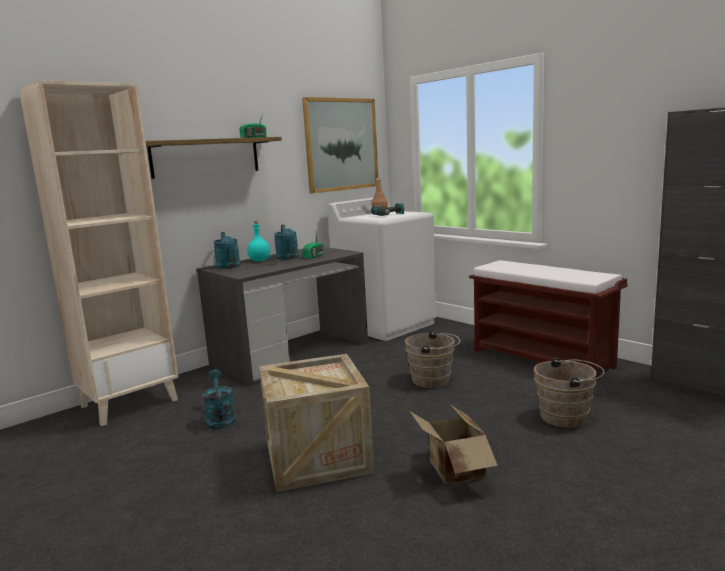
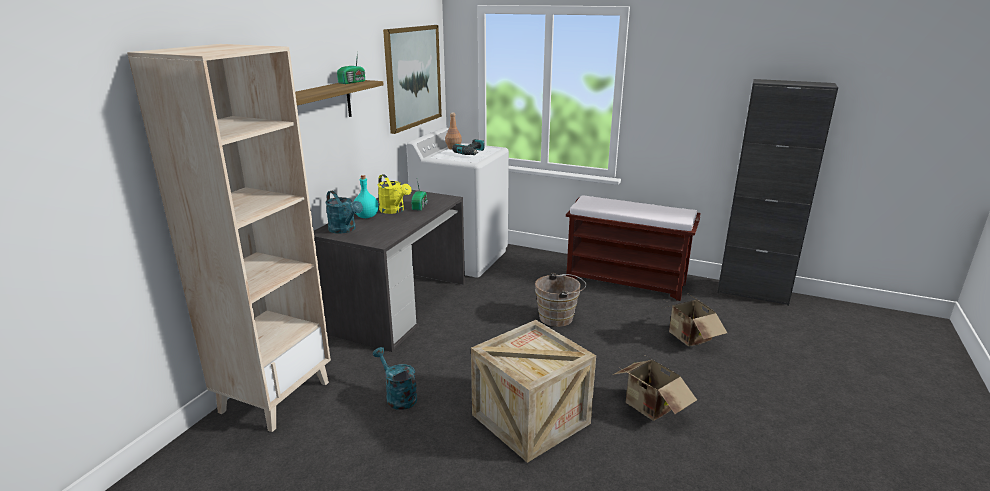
camera: 25 degrees left, 10 degrees up
(288, 258) = (394, 211): turquoise watering can -> yellow watering can
(567, 417) = (687, 338): brown bucket -> cardboard box

